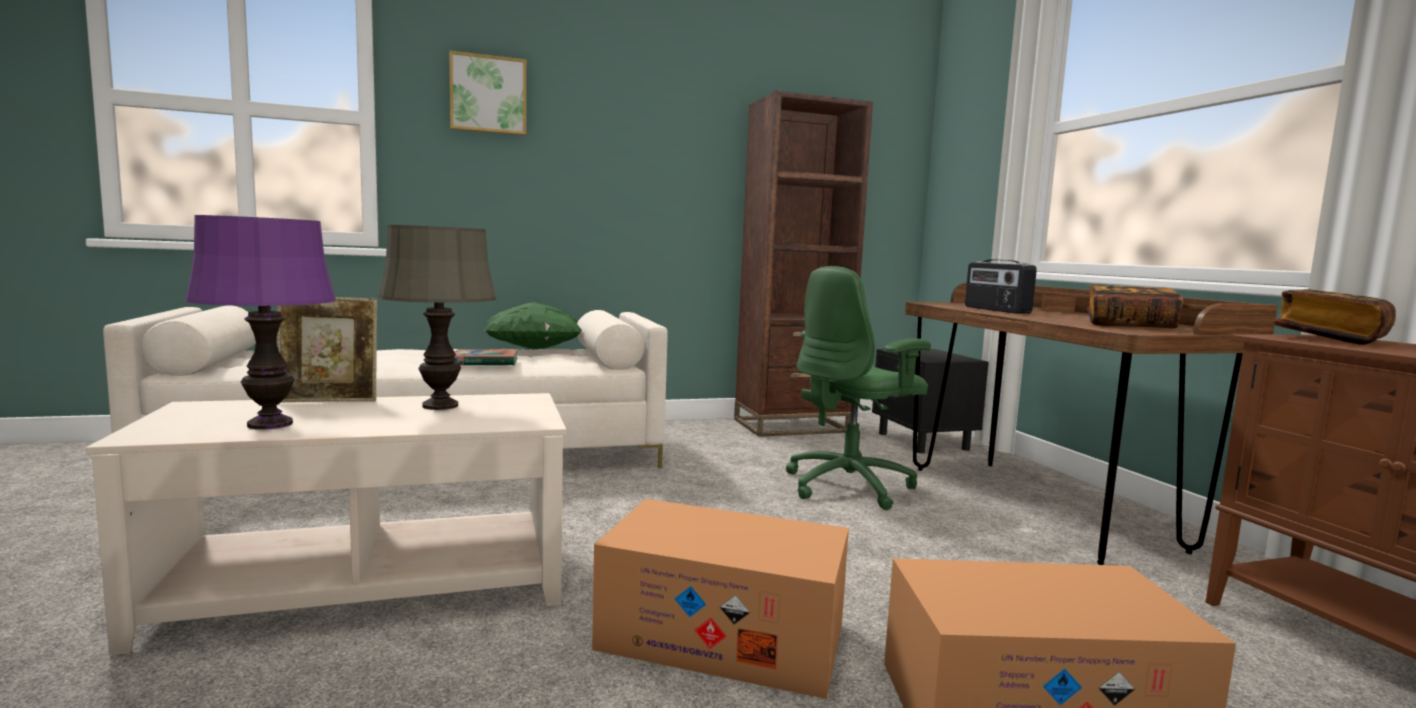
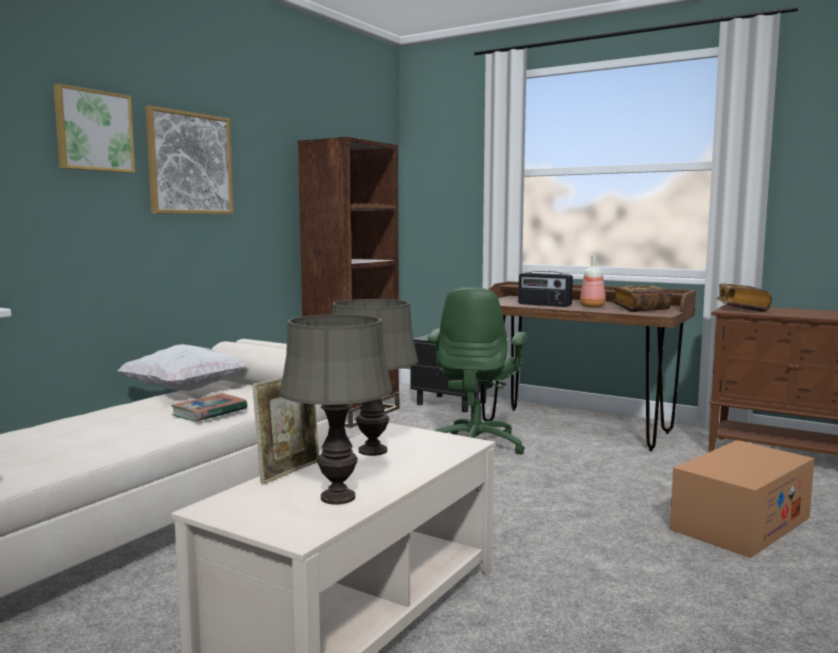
camera: 40 degrees left, 0 degrees up
(269, 424) = (338, 498): purple table lamp -> grey table lamp
(533, 349) = (184, 390): green pillow -> white pillow
(599, 128) = (189, 163): none -> picture
(722, 636) = (593, 549): cardboard box -> none
(1063, 317) = (592, 306): none -> bottle

